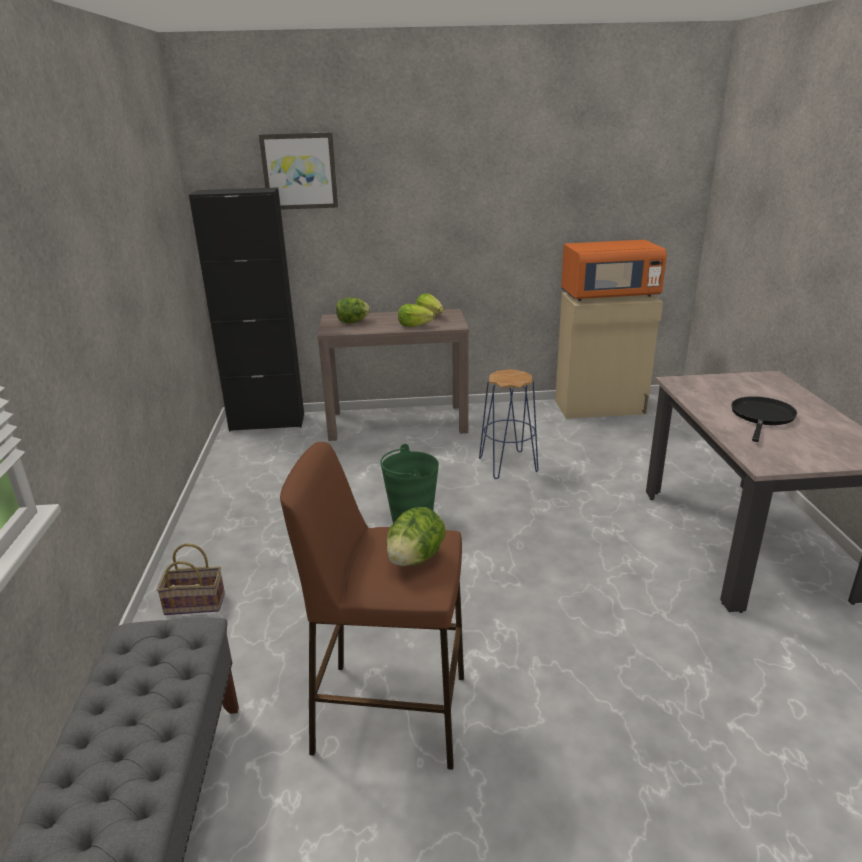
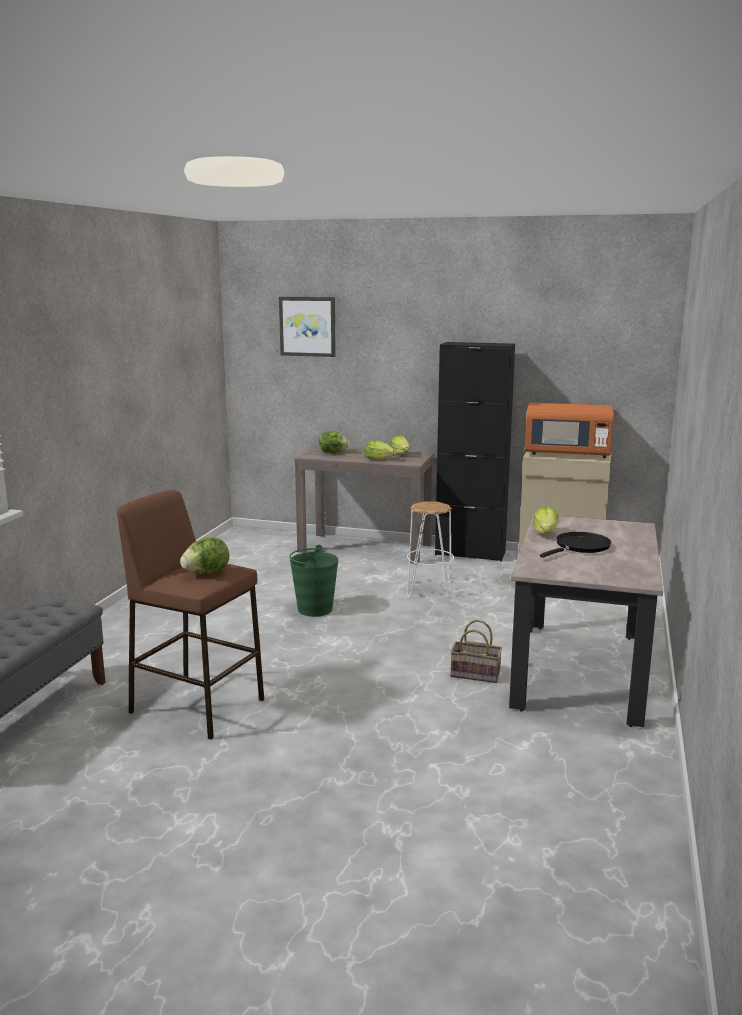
camera: 20 degrees right, 10 degrees down
(196, 603) = (122, 627): basket -> basket (476, 674)
(267, 422) = (261, 533): black cabinet -> black cabinet (470, 553)
(508, 464) = (429, 589): blue stool -> white stool
(706, 404) = (545, 534): none -> lettuce

